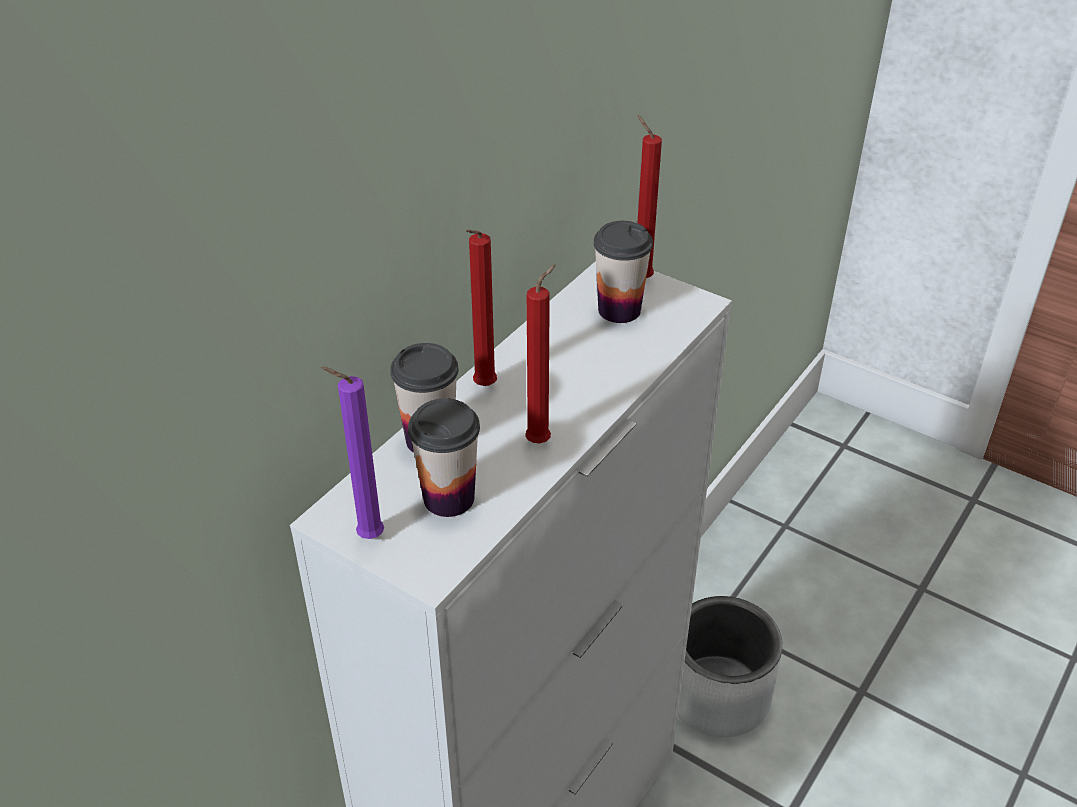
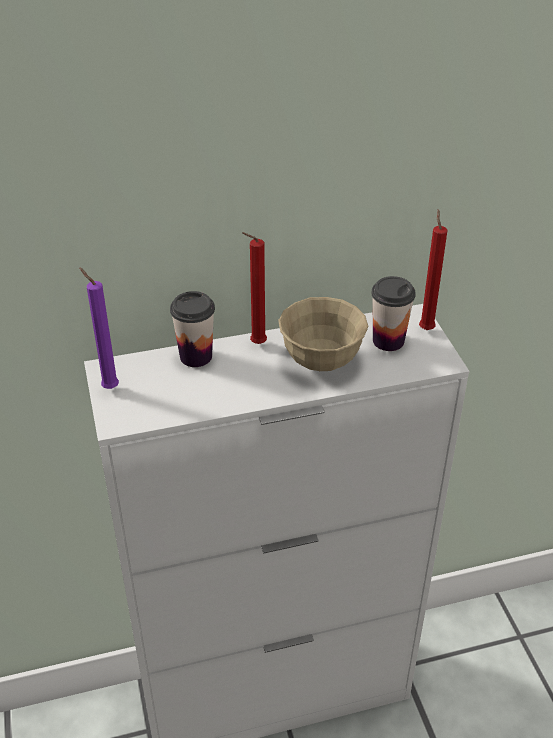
camera: 40 degrees right, 0 degrees up
(449, 498) = (168, 391): cup -> none
(541, 441) = (251, 389): red candle -> none
(578, 368) = (321, 361): none -> beige bowl
(718, 695) = (475, 684): grey planter -> none

